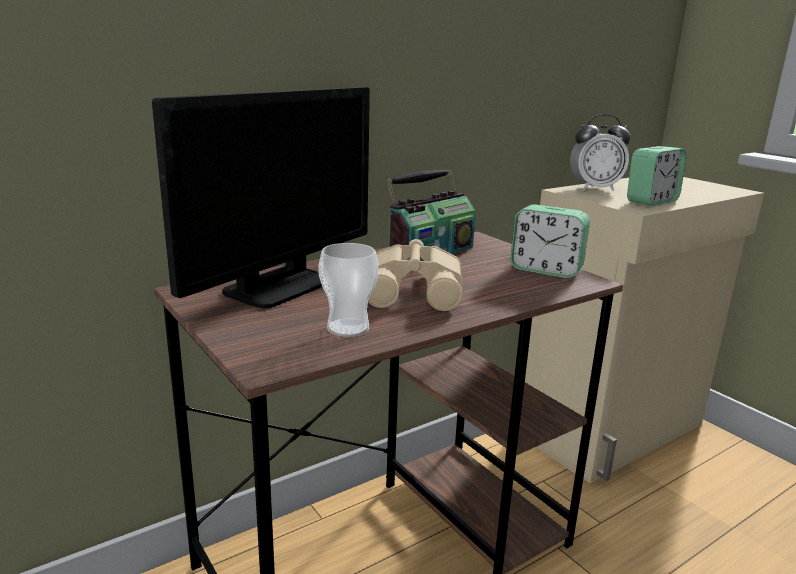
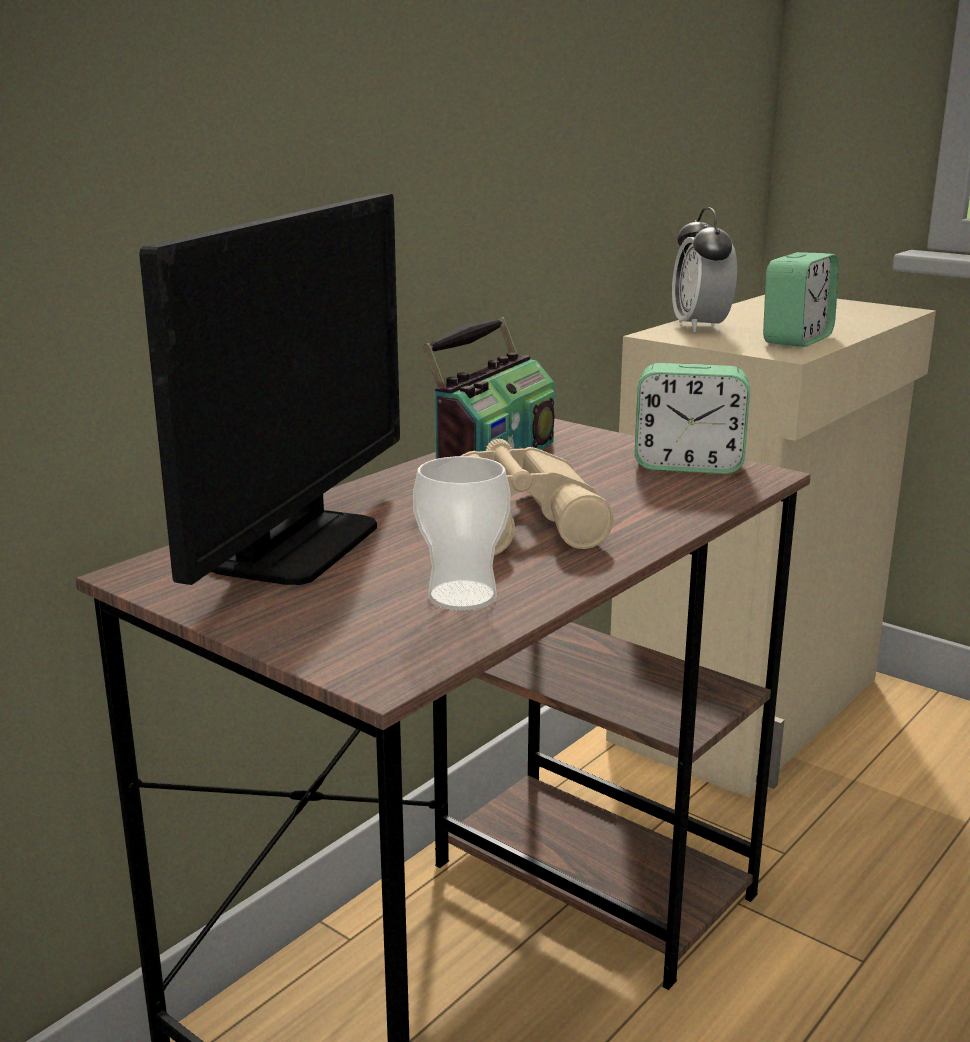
camera: 15 degrees left, 0 degrees up
(594, 188) = (700, 327): alarm clock -> alarm clock turned 105 degrees clockwise

